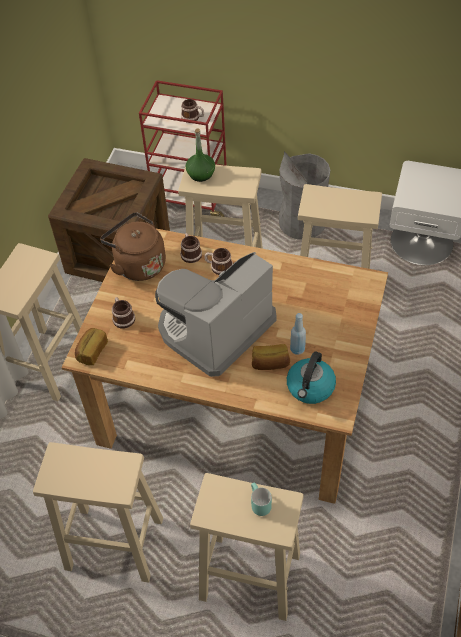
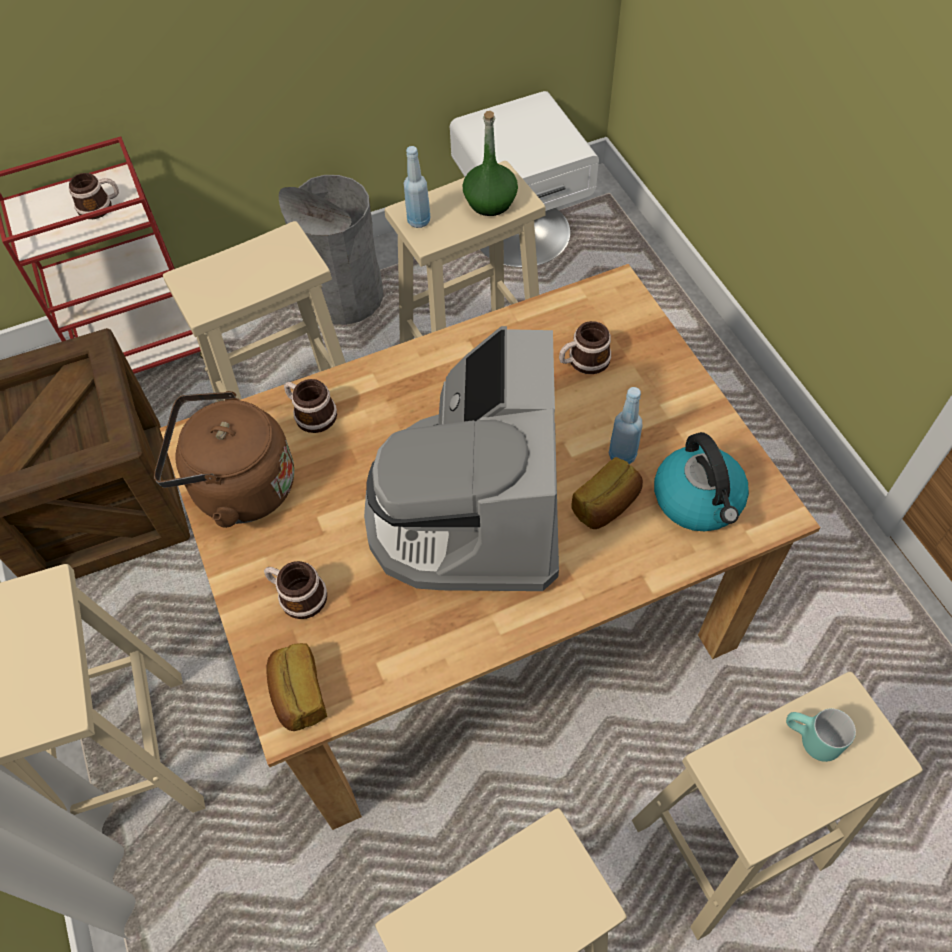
camera: 40 degrees left, 5 degrees up
(201, 174) = (206, 281): green bottle -> green bottle (490, 202)
(218, 267) = (379, 407): mug -> mug (583, 361)
(313, 198) = (419, 221): none -> blue bottle

